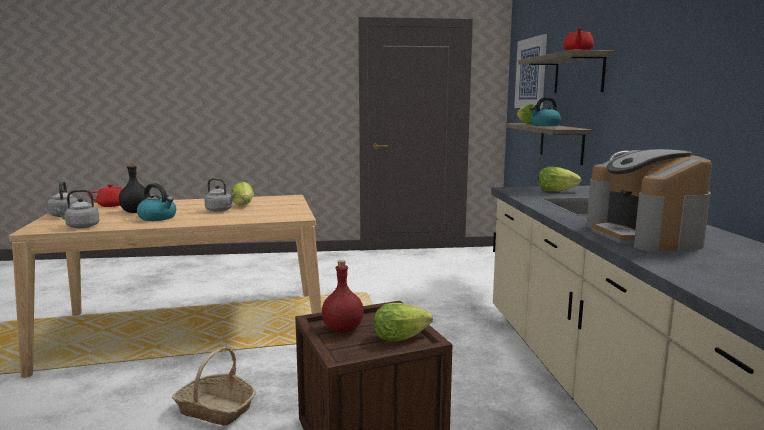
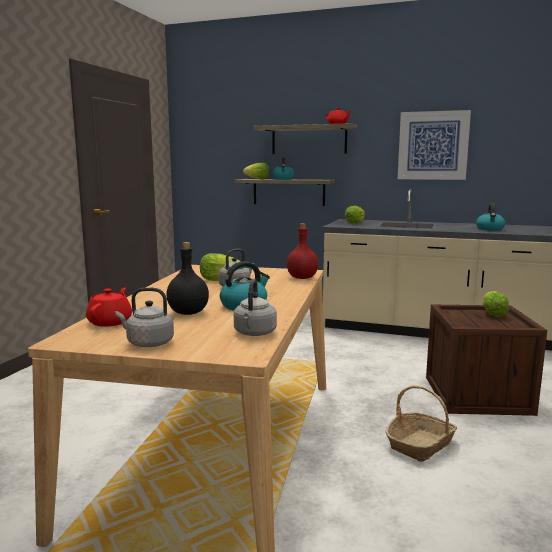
camera: 65 degrees left, 0 degrees up
(342, 329) = (475, 323): red bottle -> red bottle (301, 278)
(531, 73) = (223, 137): picture -> picture (433, 145)
(644, 235) = (490, 229): coffee machine -> kettle

